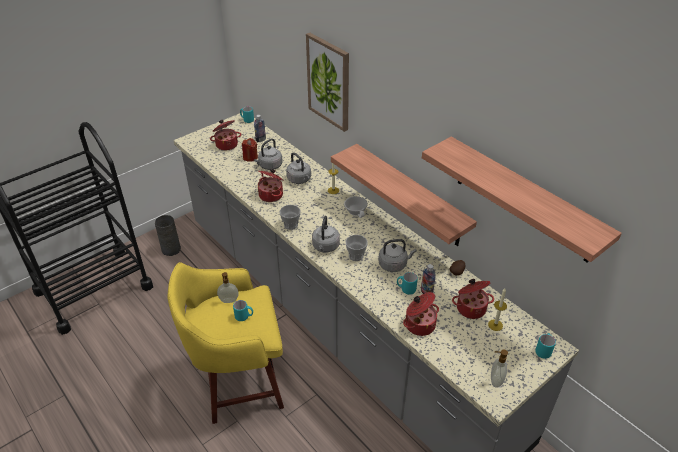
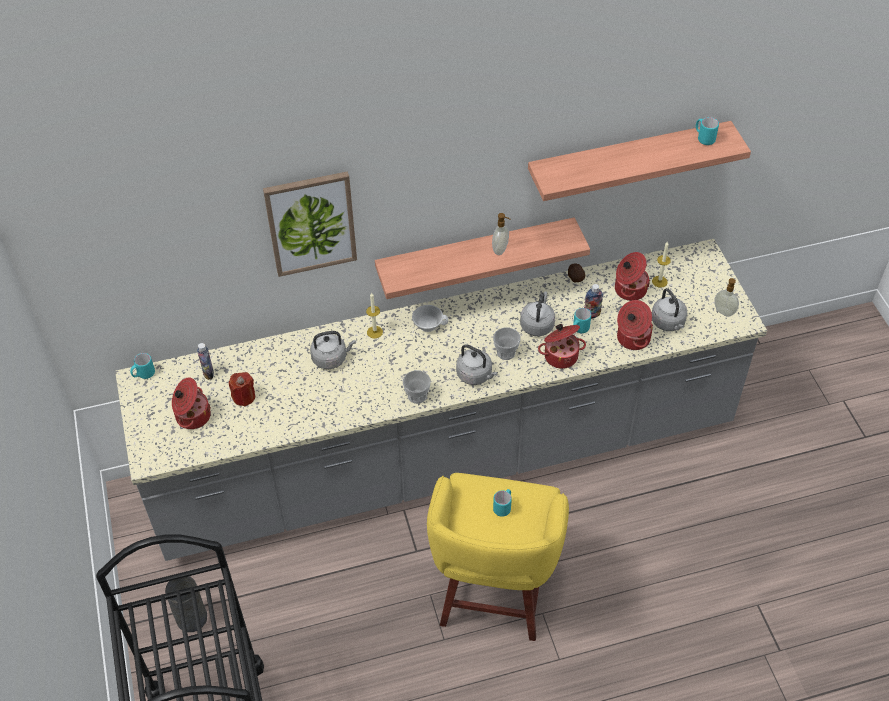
camera: 65 degrees left, 10 degrees up
(229, 301) = (468, 516): soap dispenser -> soap dispenser (501, 249)
(269, 166) = (279, 381): grey kettle -> grey kettle (668, 323)
(271, 195) = (345, 397): cooking pot -> cooking pot (560, 355)
(543, 350) = (704, 262): turquoise mug -> turquoise mug (703, 138)

